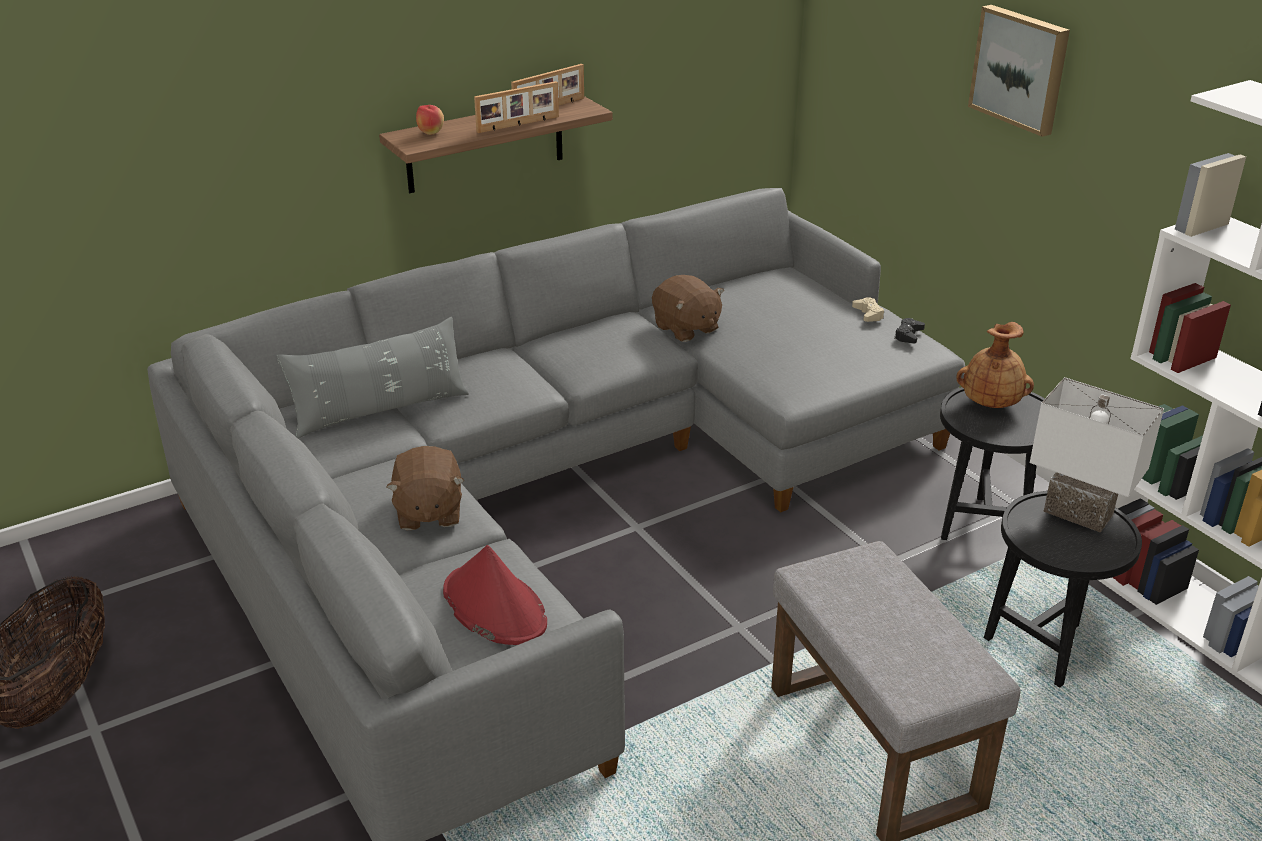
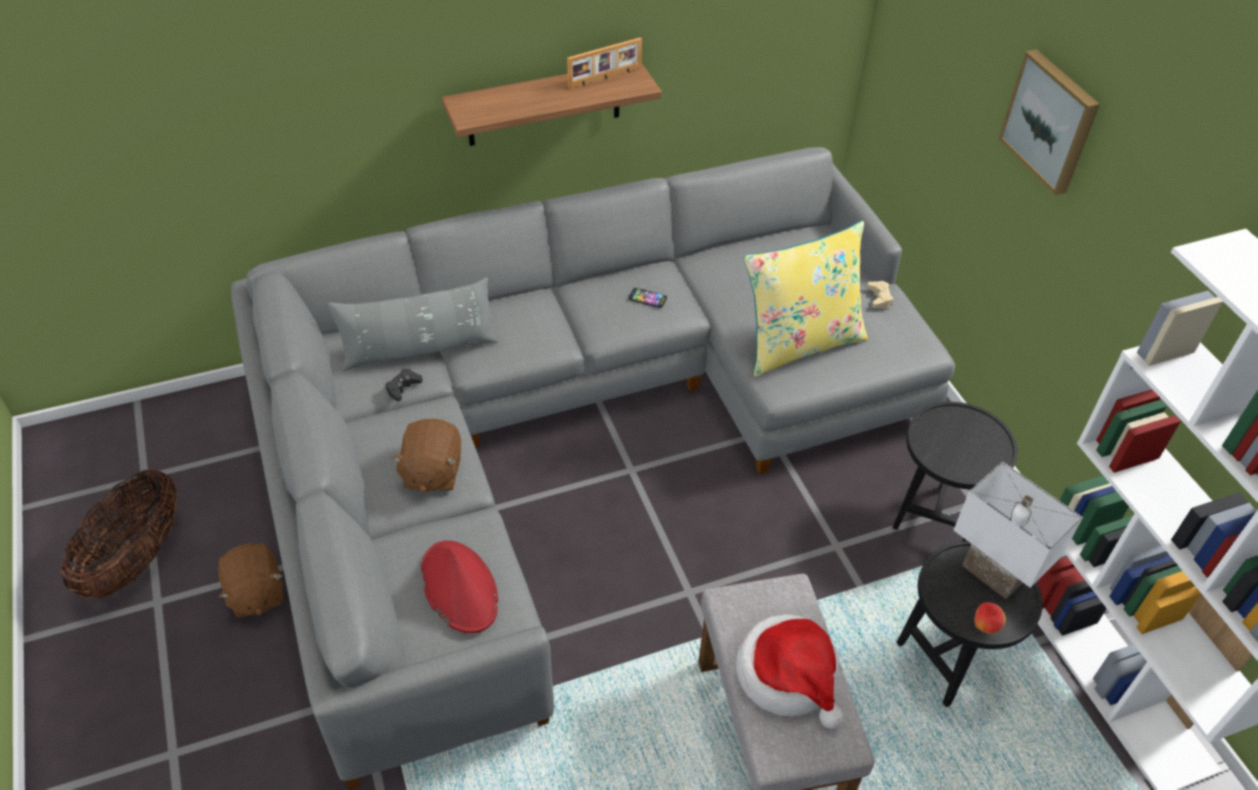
camera: 10 degrees right, 15 degrees up
(431, 133) = (487, 102): apple -> apple (985, 626)
(518, 125) = (569, 100): picture frame -> none
(623, 341) = (647, 298): none -> phone
(686, 328) = (708, 290): brown plush toy -> brown plush toy (256, 594)
(799, 359) = (800, 343): none -> yellow pillow
(898, 627) = (788, 676): none -> hat
(908, 335) = (909, 328): black game controller -> black game controller (403, 387)
(990, 403) = (957, 427): brown vase -> none

